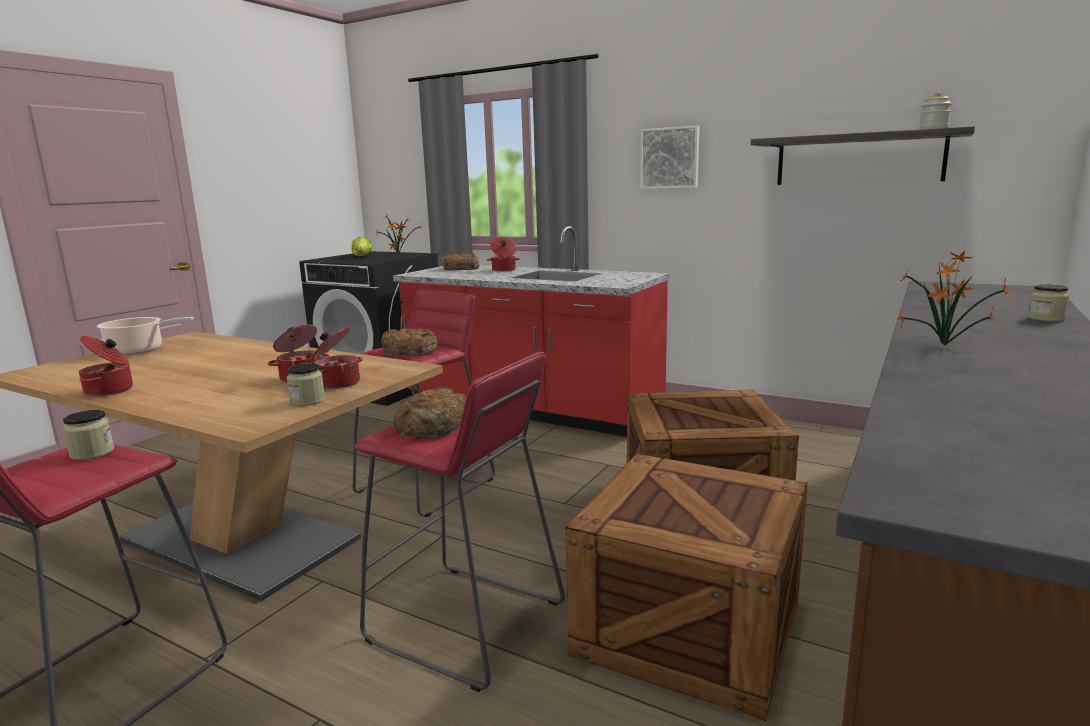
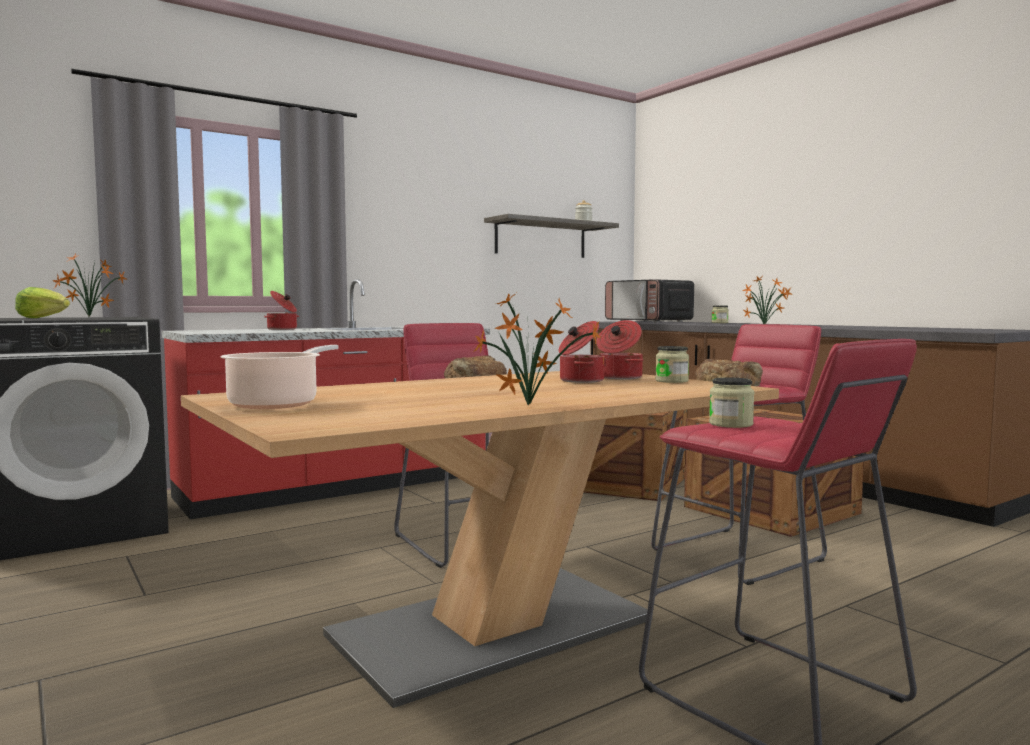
camera: 65 degrees left, 10 degrees down
(110, 391) = (531, 405): cooking pot -> potted plant
(460, 268) = (217, 330): bread -> none
(670, 158) = (413, 223): picture -> none
(988, 294) = (649, 321): none -> microwave

